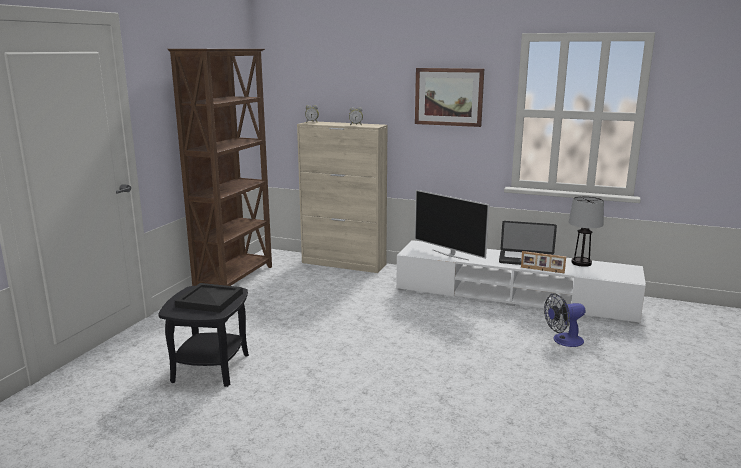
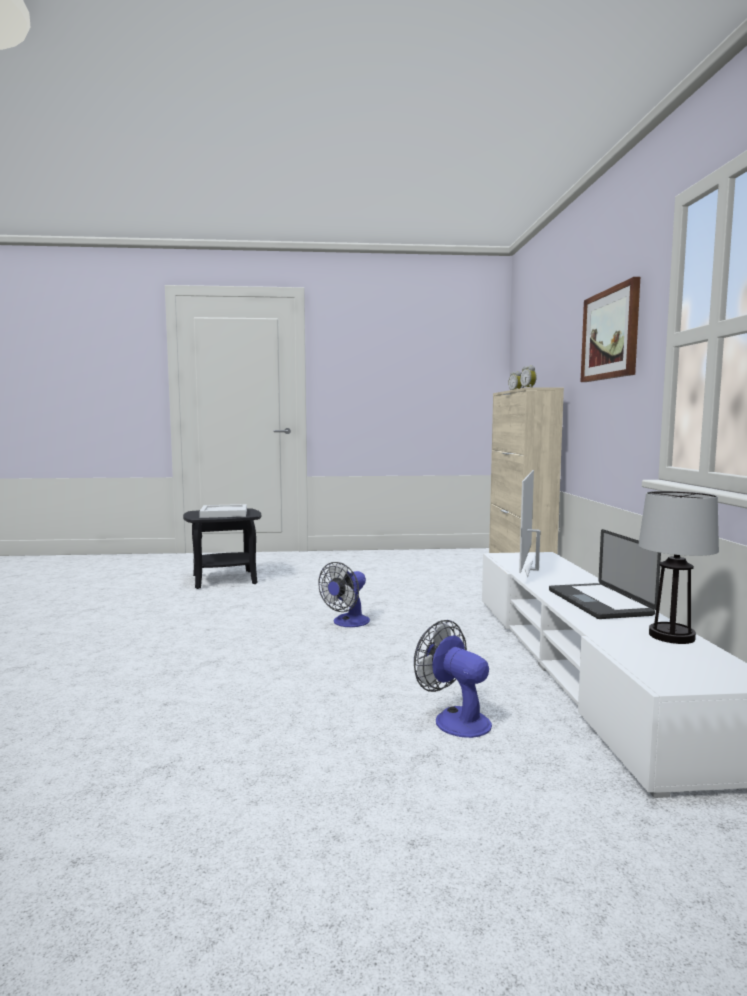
camera: 65 degrees right, 10 degrees down
(209, 299) = (225, 513): black tray -> white tray
(236, 279) = (409, 554): brown bookcase -> none
(397, 337) = (347, 623): none -> fan
(542, 270) = (568, 614): picture frame -> none

